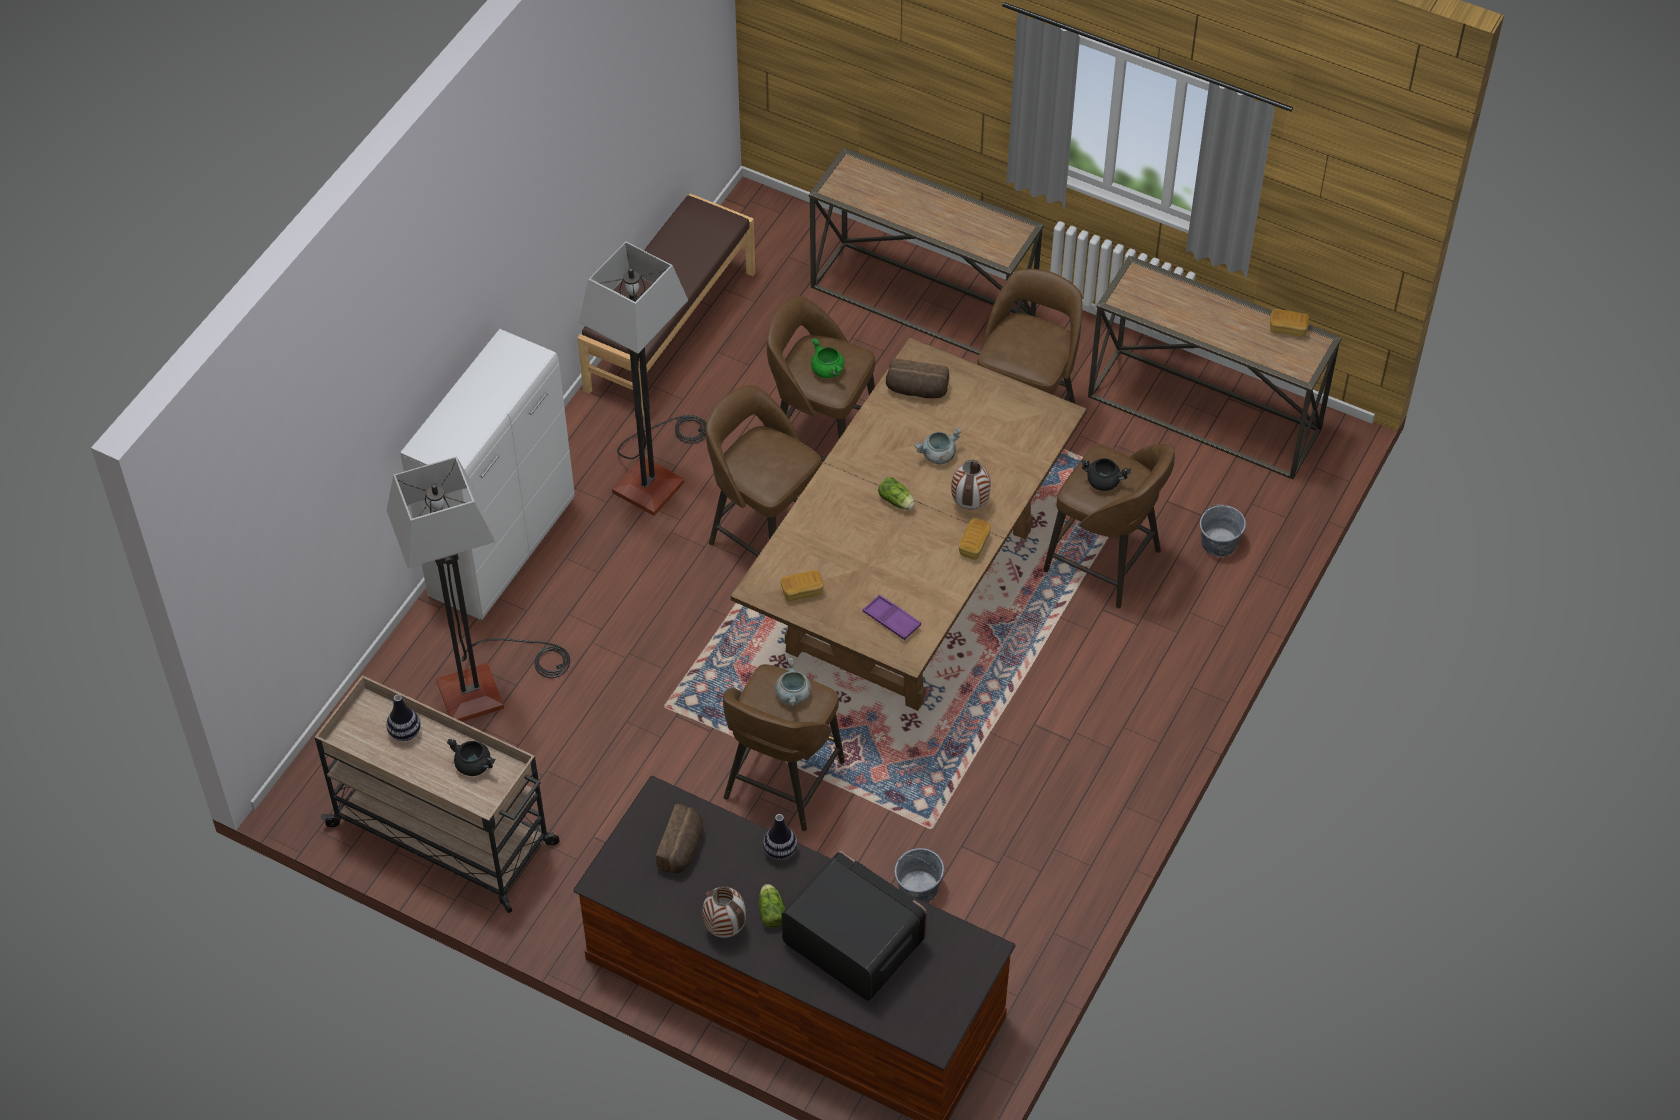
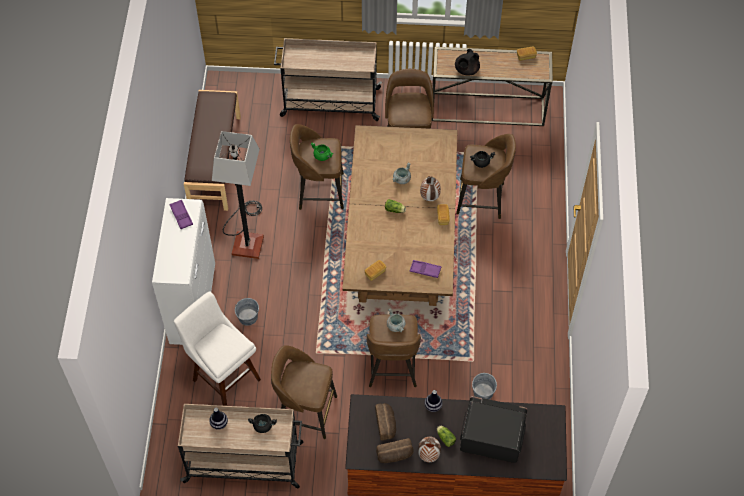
camera: 25 degrees left, 5 degrees up
(487, 684) = (223, 377): floor lamp -> white stool
(508, 366) = (181, 215): none -> purple tray
(766, 536) = (318, 248): brown stool -> brown stool (305, 411)
(916, 390) = (373, 150): bread -> bread (395, 456)
(923, 302) = (329, 102): console table -> beige cart
(1163, 315) = (466, 70): none -> black teapot
(1219, 542) = (527, 169): grey bucket -> grey bucket (247, 317)

